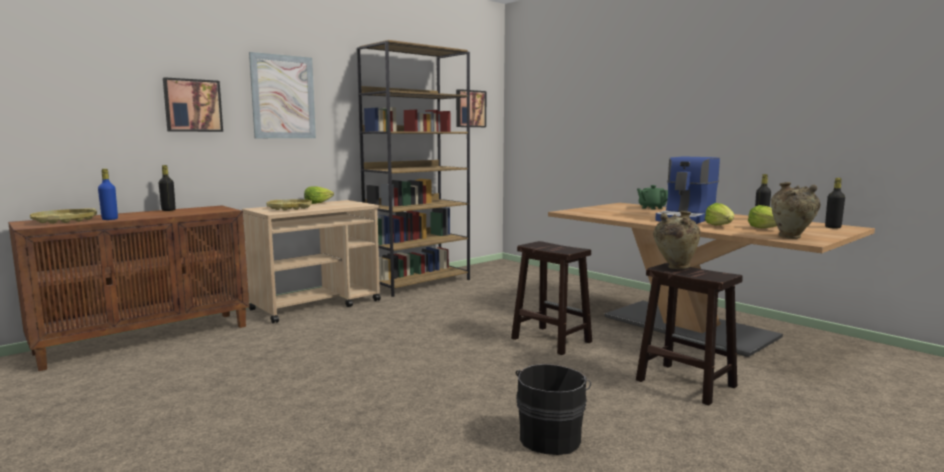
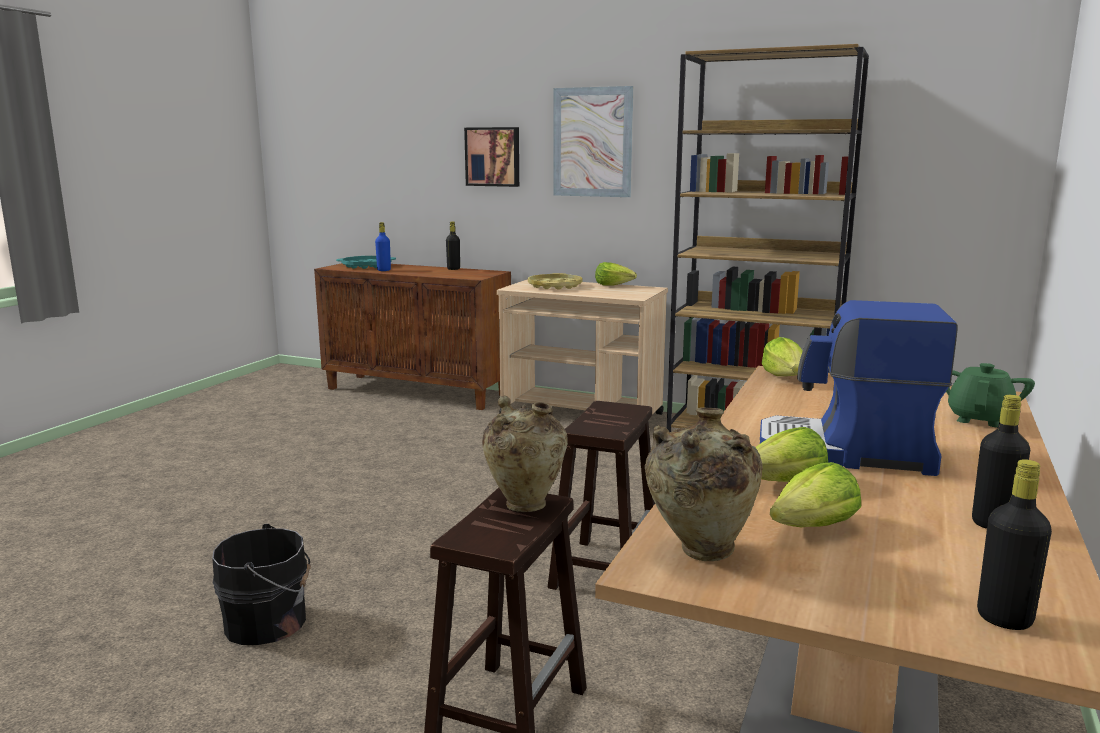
camera: 65 degrees right, 5 degrees up
(65, 220) = (366, 266): yellow tray -> turquoise tray
(470, 108) = (948, 148): picture -> none
(573, 212) = (785, 377): none -> lettuce

